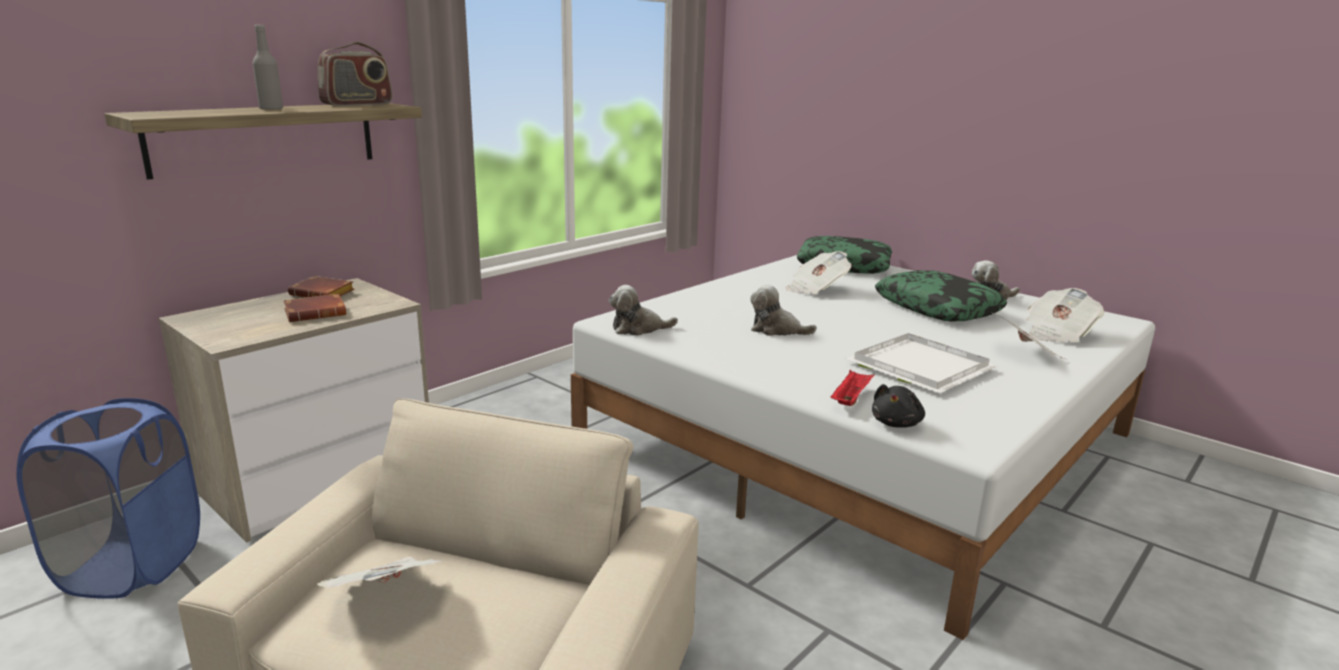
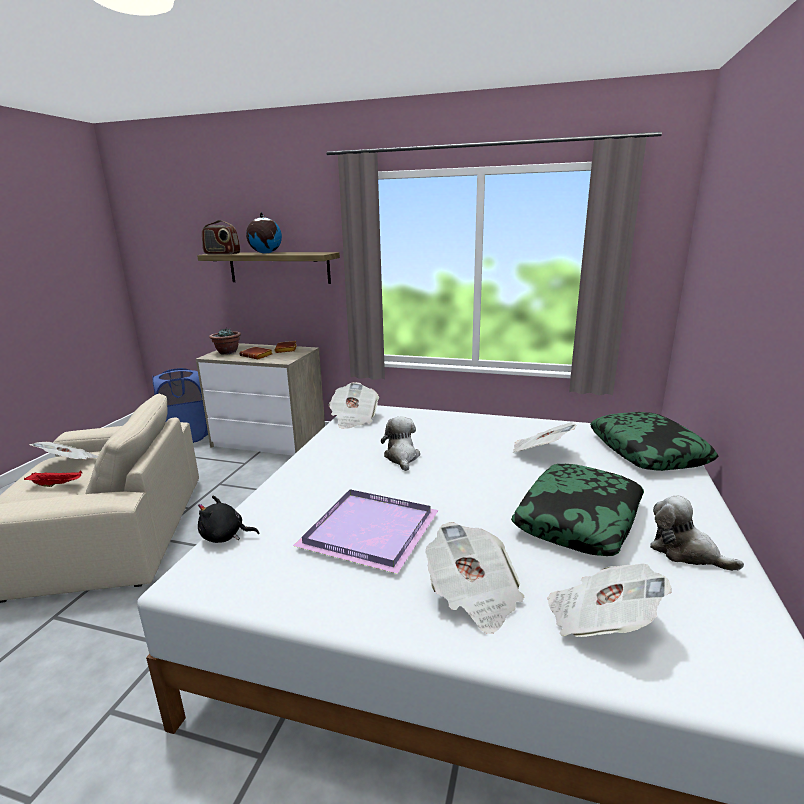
camera: 65 degrees right, 0 degrees up
(230, 328) = (227, 352): none -> potted plant
(271, 109) = (265, 253): grey bottle -> globe
(357, 104) = (314, 252): radio -> radio (222, 254)
(638, 329) = (353, 418): plush toy -> newspaper
(850, 399) = (267, 510): red tray -> red tray (57, 484)
(917, 367) = (368, 530): white tray -> purple tray

